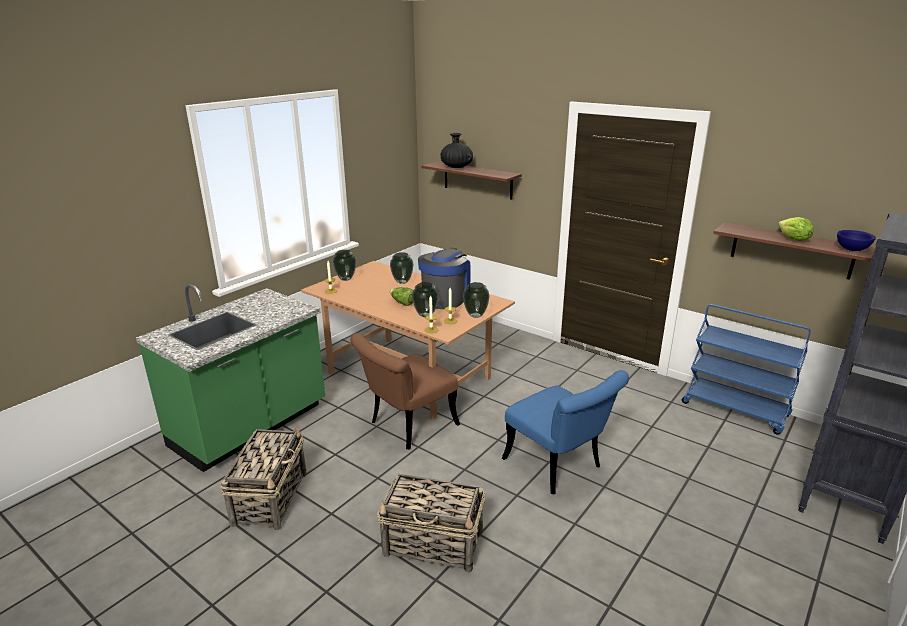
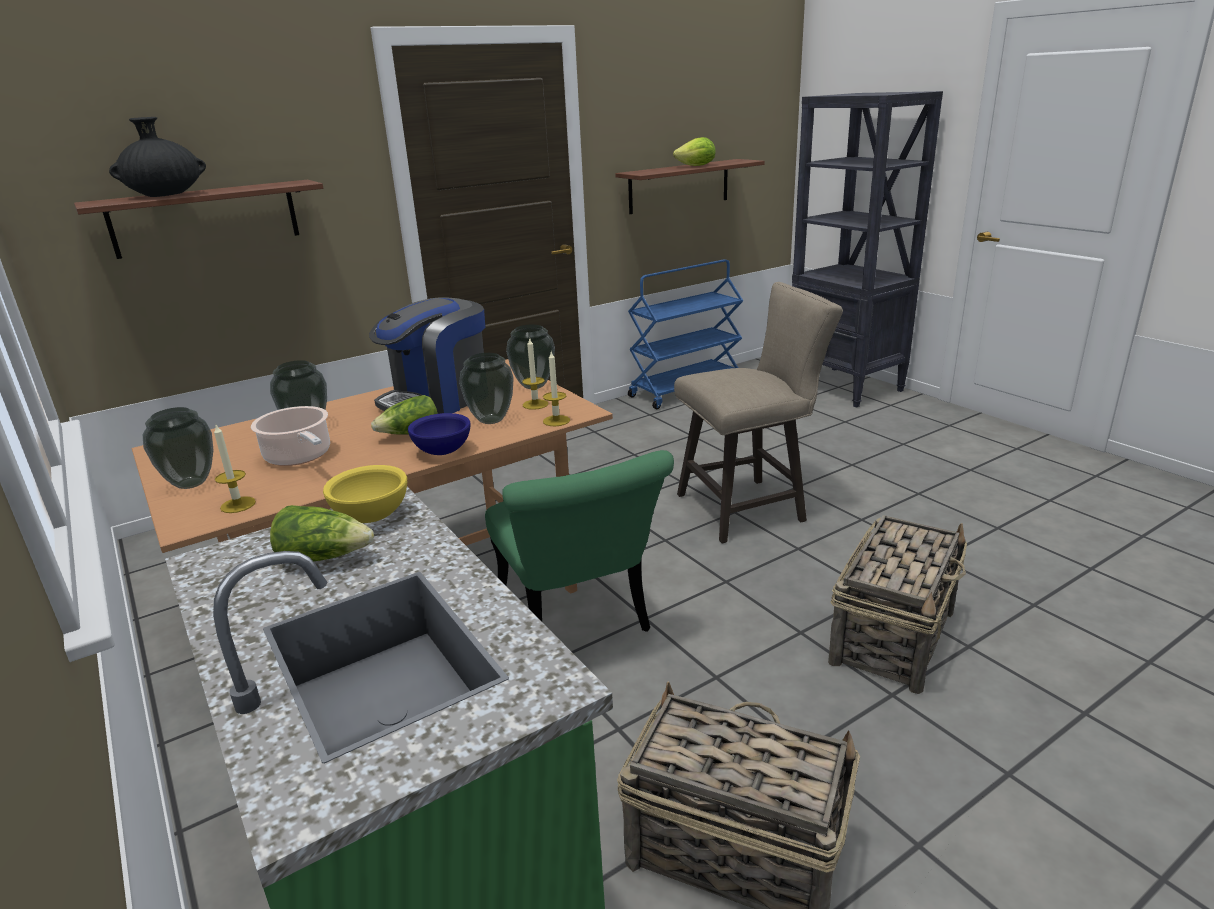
camera: 70 degrees left, 0 degrees up
(266, 309) = (325, 558): none -> lettuce
(294, 308) = (373, 516): none -> yellow bowl
(373, 289) = (299, 457): none -> cooking pot
(407, 426) = (578, 622): brown chair -> green chair
(446, 298) = (438, 399): coffee machine -> coffee machine turned 90 degrees counterclockwise
(559, 467) = (749, 507): blue chair -> beige stool
(851, 249) = (739, 161): blue bowl -> blue bowl (442, 451)

